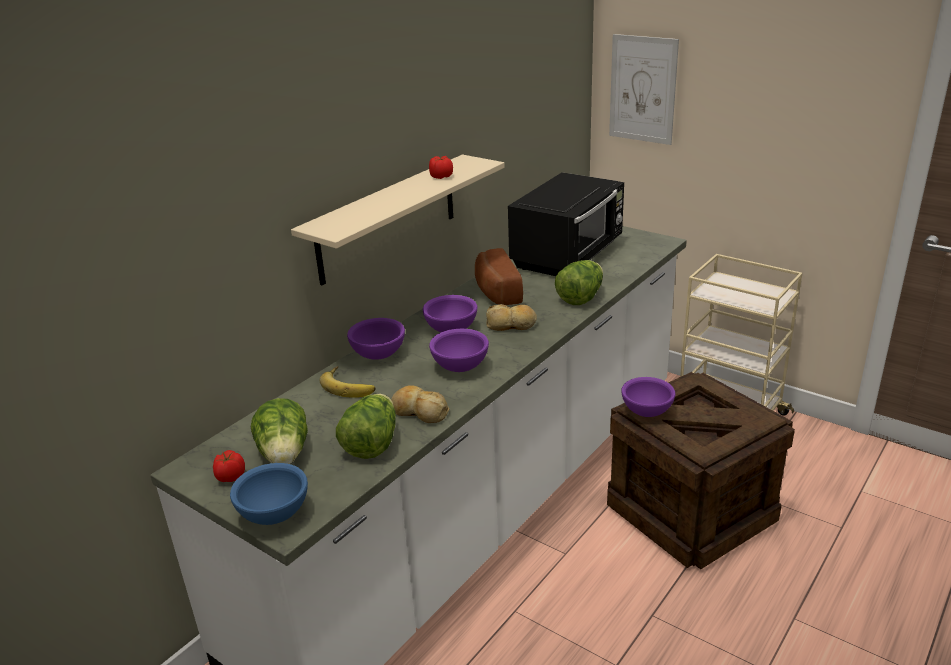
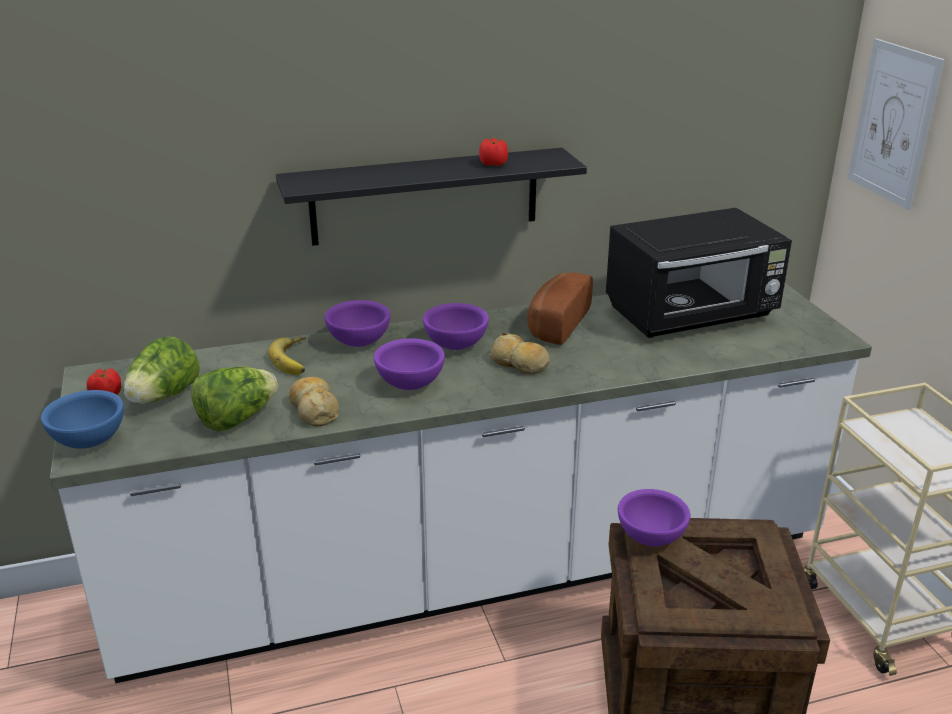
camera: 35 degrees right, 0 degrees up
(388, 218) = (425, 196): beige shelf -> black shelf
(581, 297) = (635, 364): lettuce -> none

